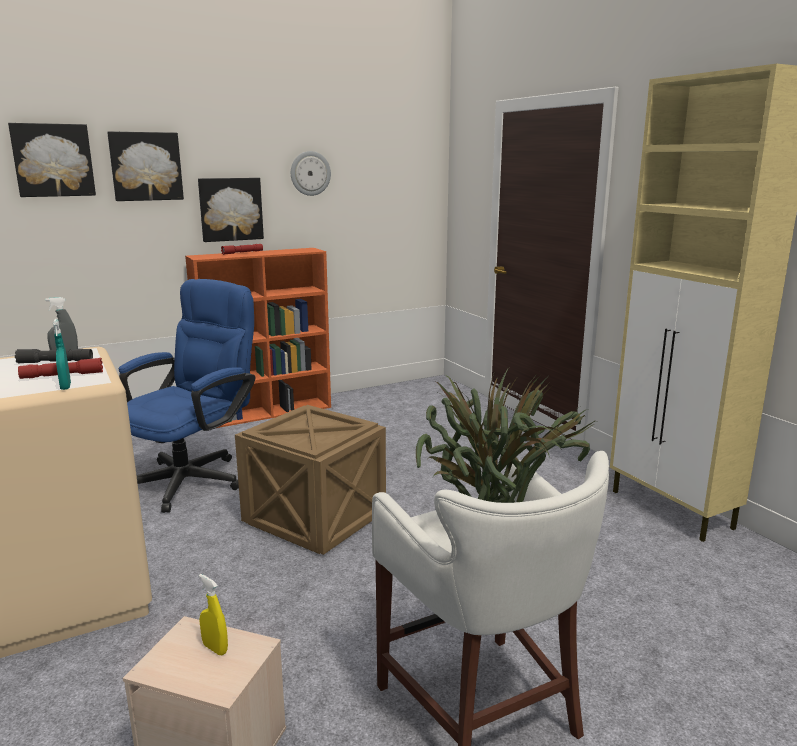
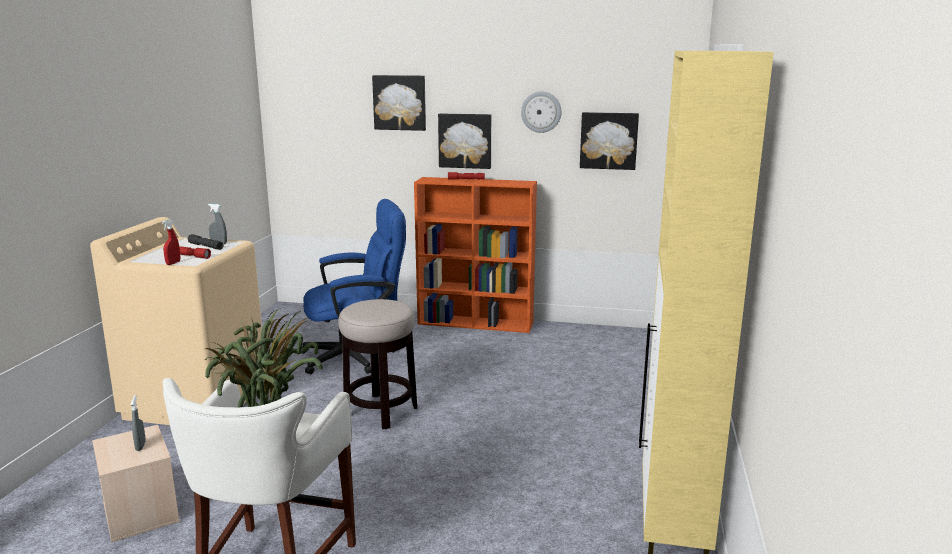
camera: 40 degrees right, 0 degrees up
(53, 160) = (336, 96): picture -> picture (608, 140)
(65, 387) = (173, 263): turquoise spray bottle -> red spray bottle
(215, 648) = (140, 446): yellow spray bottle -> grey spray bottle
(313, 518) = (381, 411): crate -> stool

